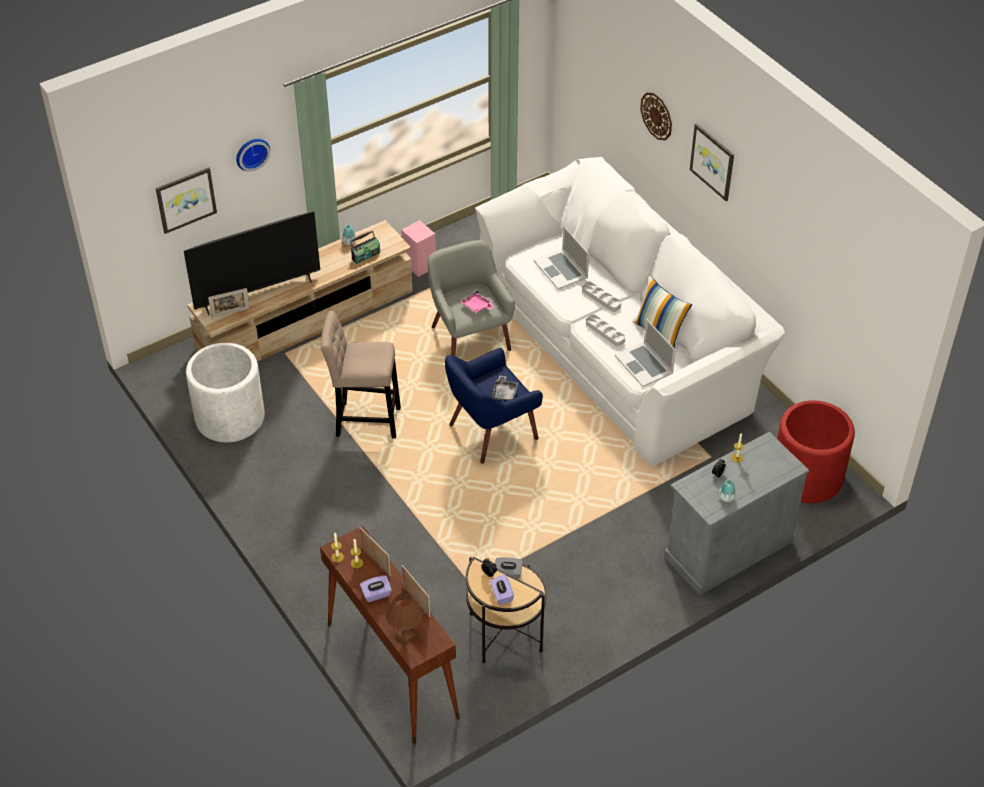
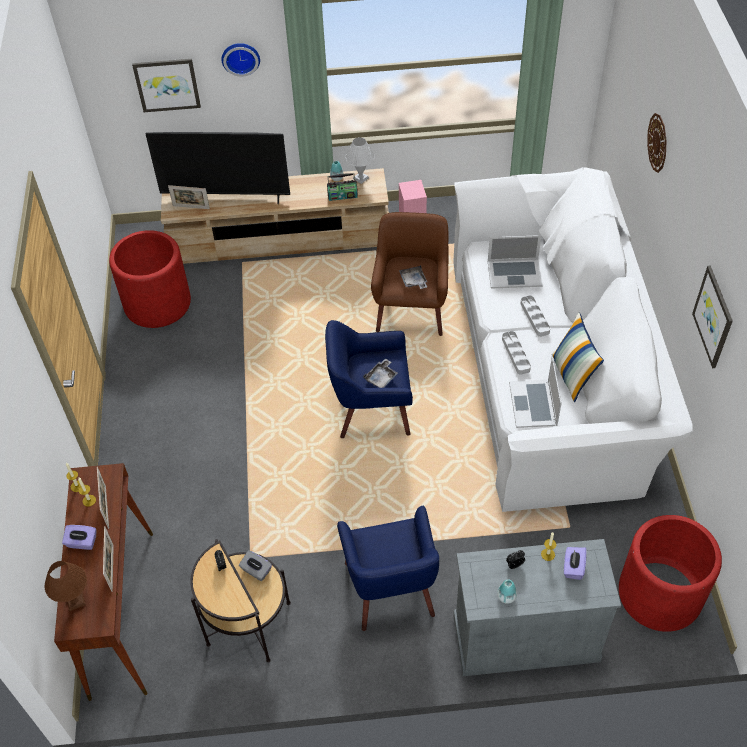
camera: 30 degrees right, 5 degrees up
(230, 417) = (157, 303): white planter -> red planter
(364, 420) = (265, 351): beige stool -> none
(371, 235) = (361, 178): none -> white table lamp
(469, 338) = (411, 309): grey armchair -> brown armchair
(477, 306) = (413, 281): pink tray -> grey tray
(501, 595) = (216, 596): purple tissue box -> purple tissue box (573, 568)
(561, 269) = (514, 273): laptop -> laptop turned 90 degrees counterclockwise
(603, 559) = (390, 589): none -> blue armchair
(713, 161) = (686, 211): picture -> picture (713, 317)

